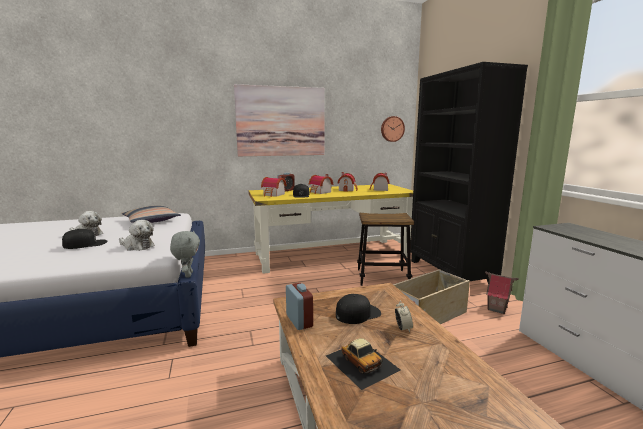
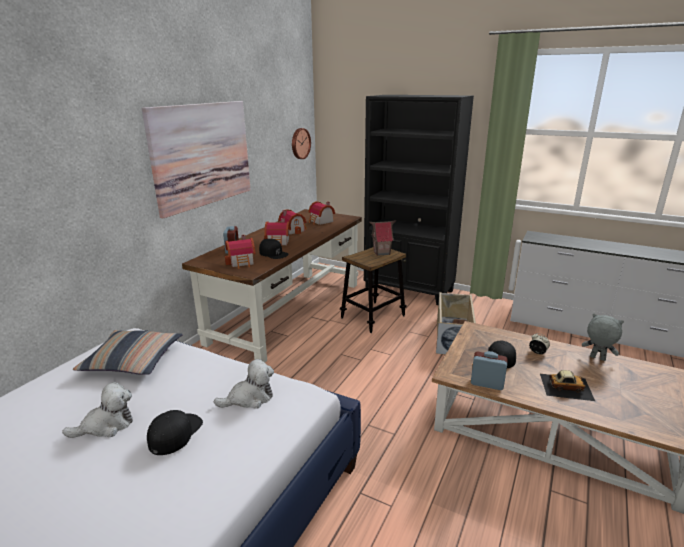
camera: 45 degrees left, 10 degrees up
(188, 275) = (339, 398): grey plush toy -> grey plush toy (597, 358)
(332, 254) = (288, 311): yellow desk -> brown desk
(497, 309) = (477, 309): toy house -> toy house (382, 253)

